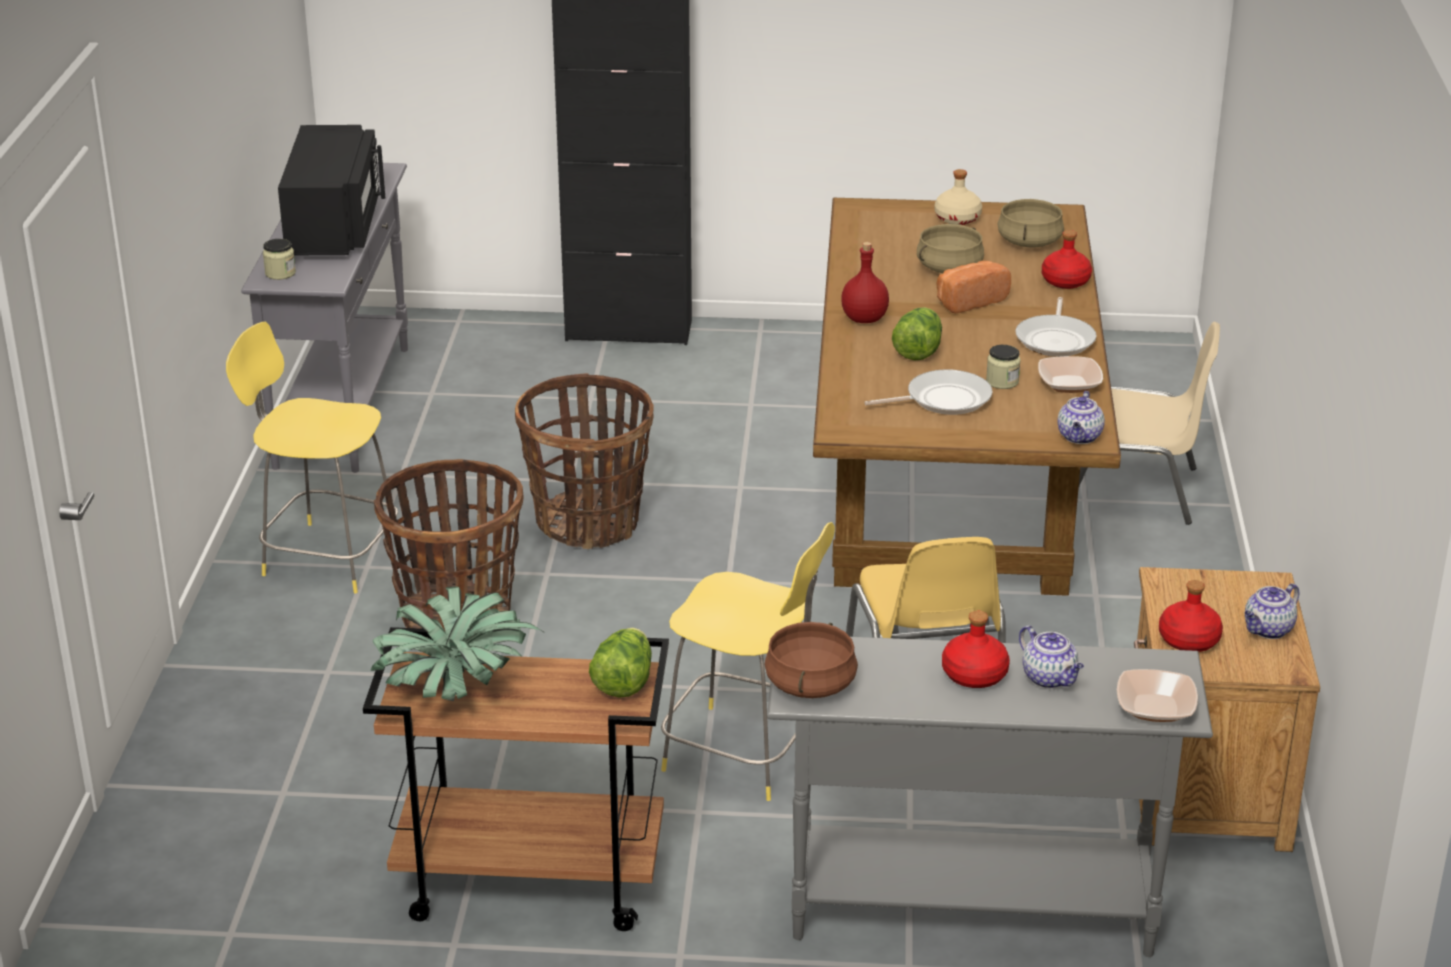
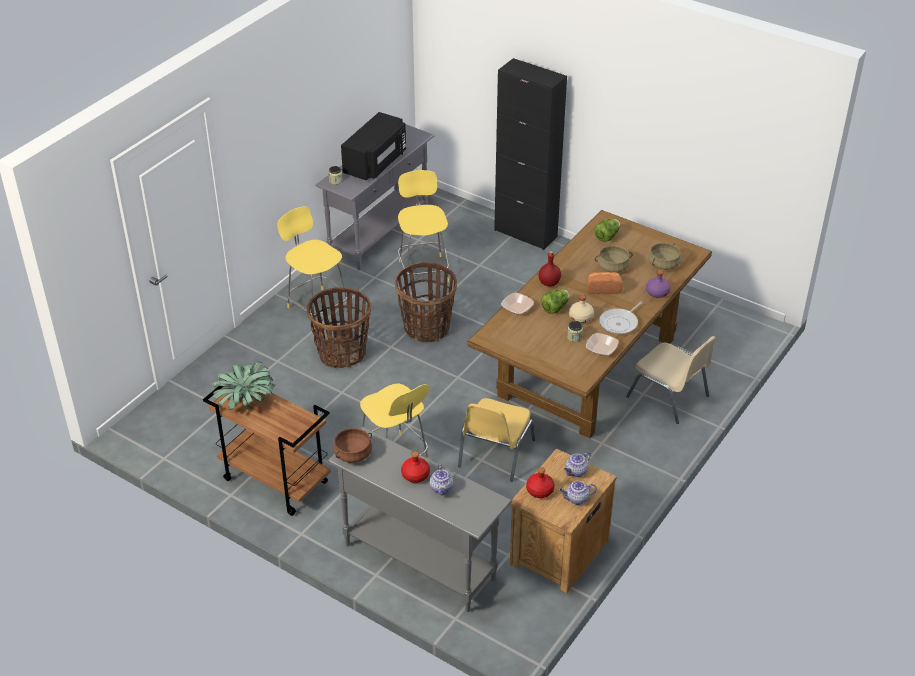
camera: 30 degrees right, 10 degrees up
(488, 435) = (423, 269): none -> yellow stool
(624, 682) = (305, 423): lettuce -> lettuce (607, 237)
(943, 399) = (540, 337): frying pan -> none
(958, 218) = (645, 240): beige bottle -> beige bottle (581, 317)
(1065, 281) = (657, 292): red bottle -> purple bottle
(1079, 437) = (577, 378): teapot -> teapot (576, 472)
(1155, 708) = (467, 518): bowl -> bowl (517, 308)

